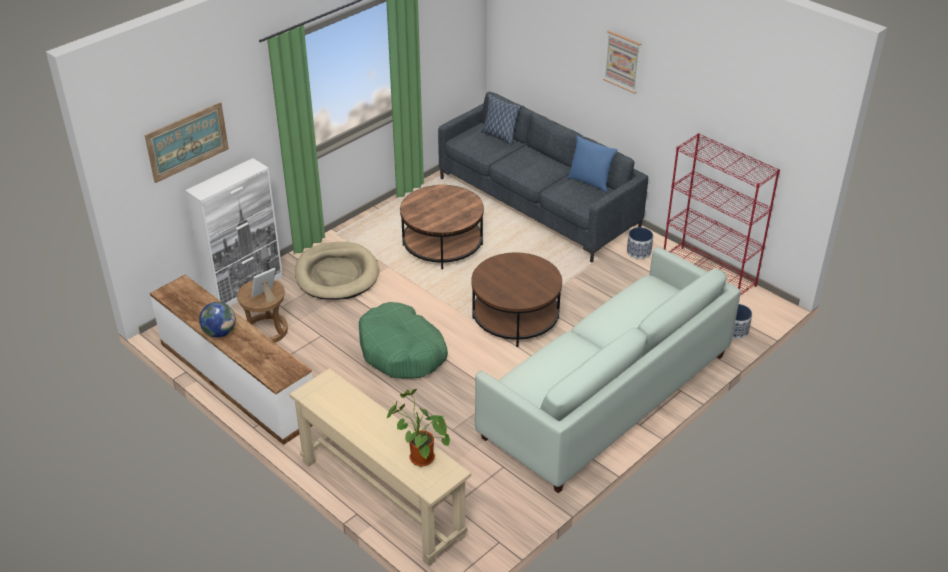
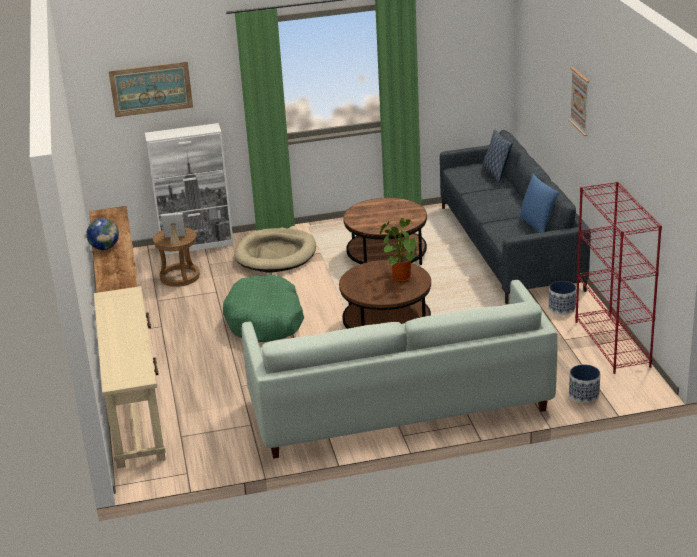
camera: 35 degrees right, 10 degrees down
(419, 457) = (131, 361): potted plant -> potted plant (400, 277)

